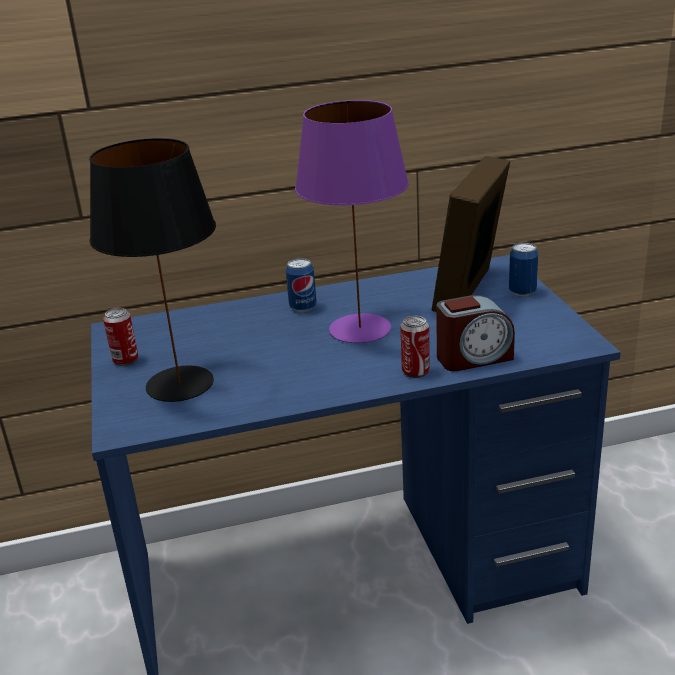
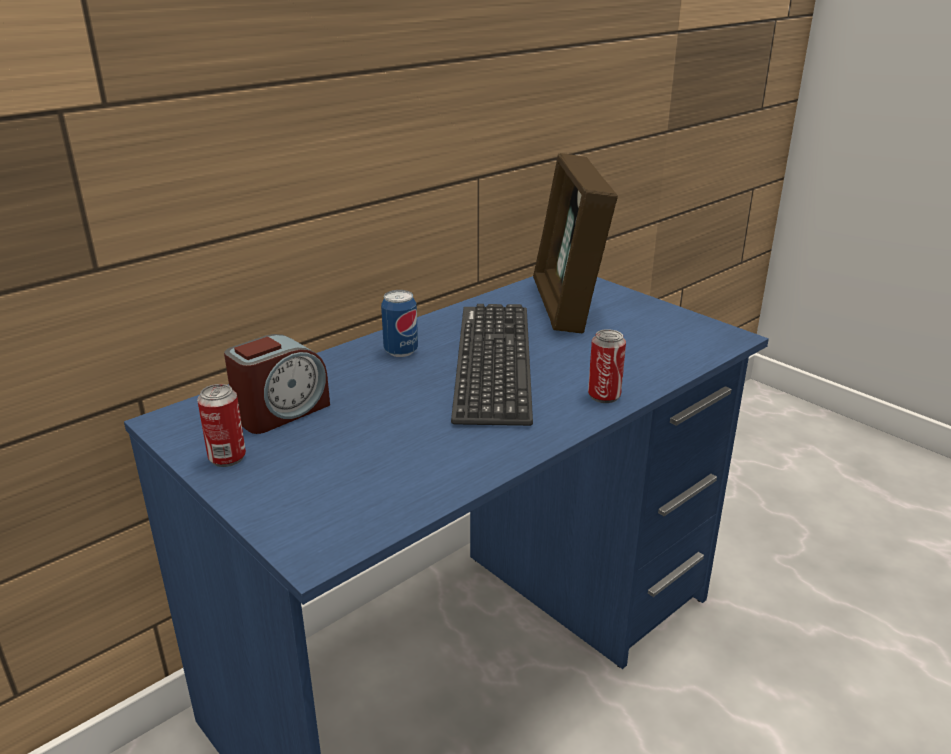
camera: 30 degrees left, 0 degrees up
(179, 384) = (337, 472): black table lamp -> none
(361, 328) = (493, 362): purple table lamp -> keyboard
(473, 357) = (645, 370): alarm clock -> alarm clock (281, 412)
(522, 292) = (617, 298): can -> none

